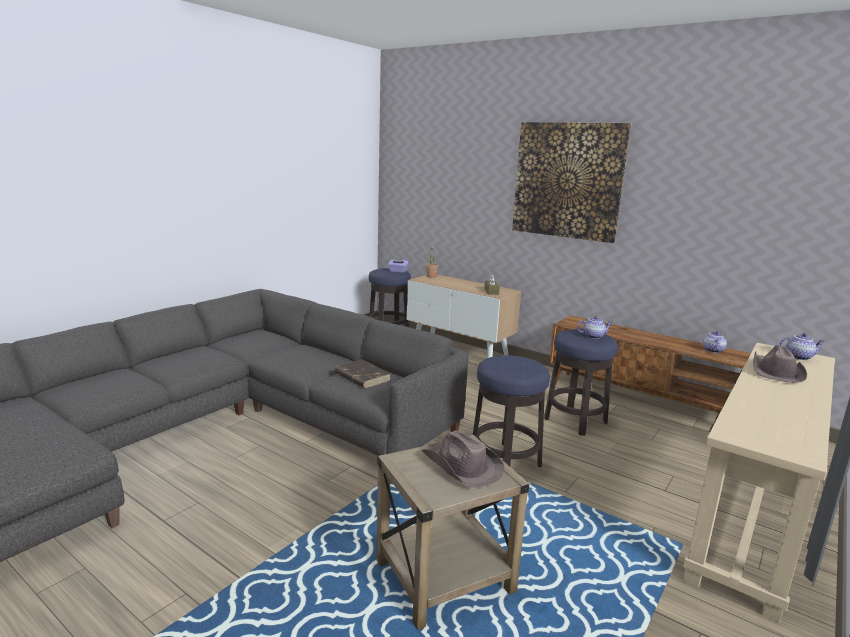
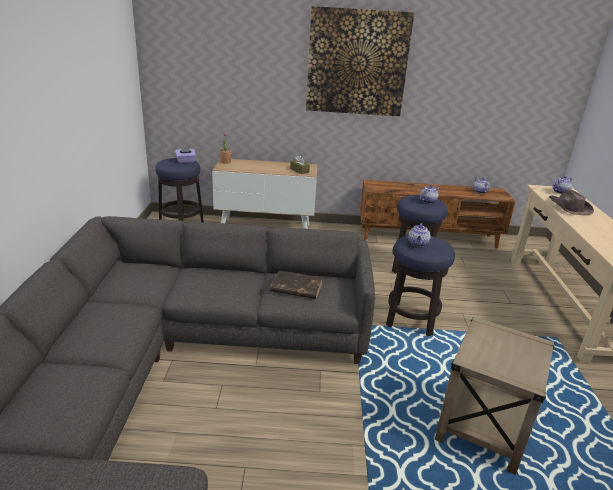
camera: 35 degrees left, 10 degrees up
(461, 466) = (507, 346): brown hat -> none
(505, 362) = (418, 244): none -> teapot

